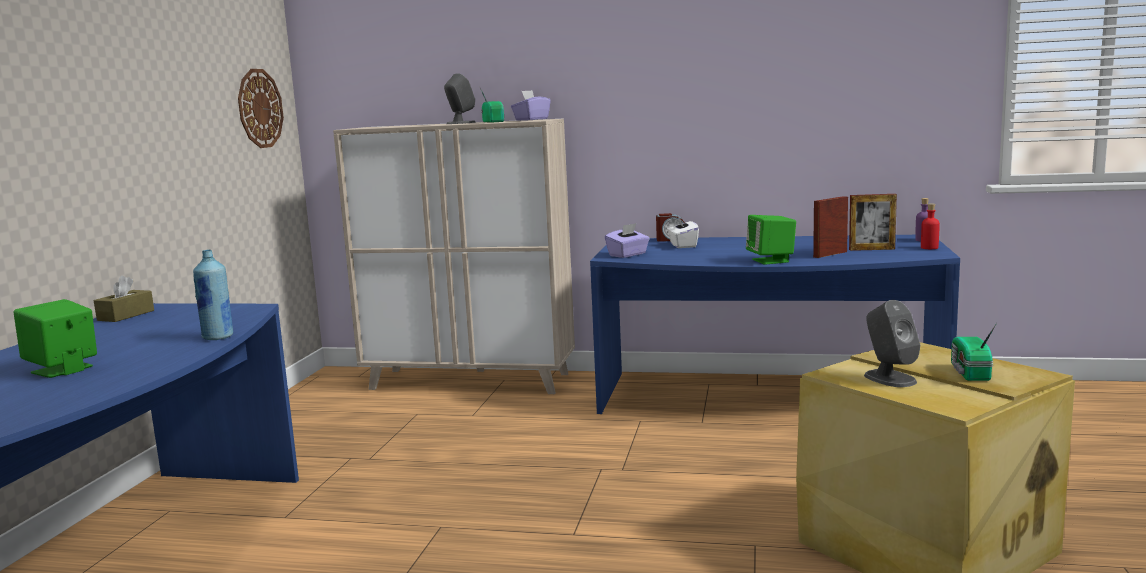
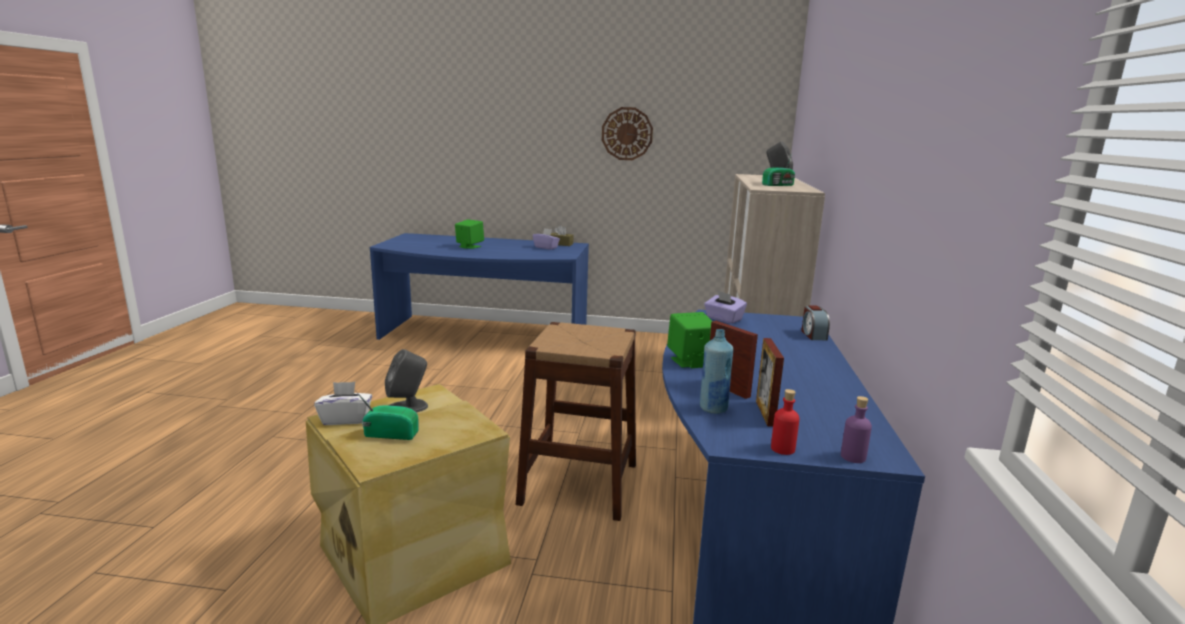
camera: 85 degrees right, 5 degrees up
(218, 337) = (507, 256): blue bottle -> blue bottle (713, 408)
(260, 108) = (739, 153): wall clock -> wall clock (627, 133)
(531, 120) = (800, 189): purple tissue box -> purple tissue box (546, 247)
(682, 245) = (776, 337): white tissue box -> white tissue box (346, 419)
(731, 466) = (579, 483): none -> brown stool

